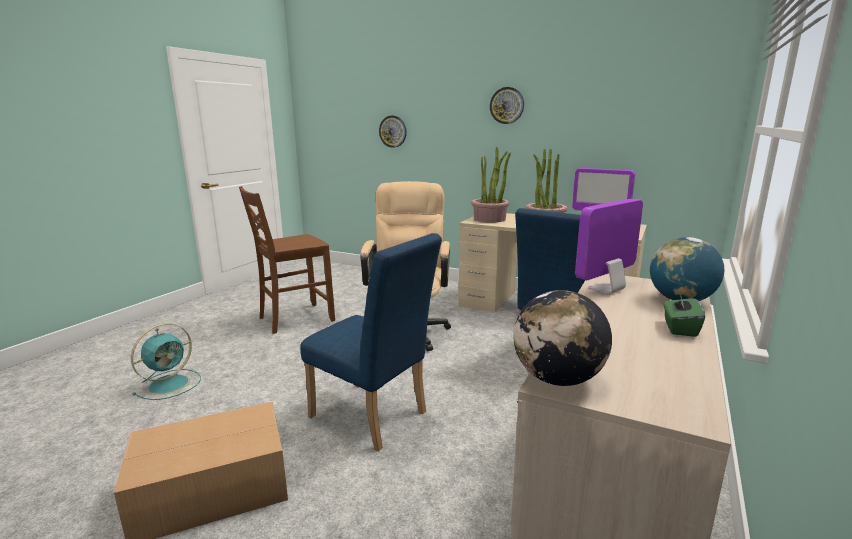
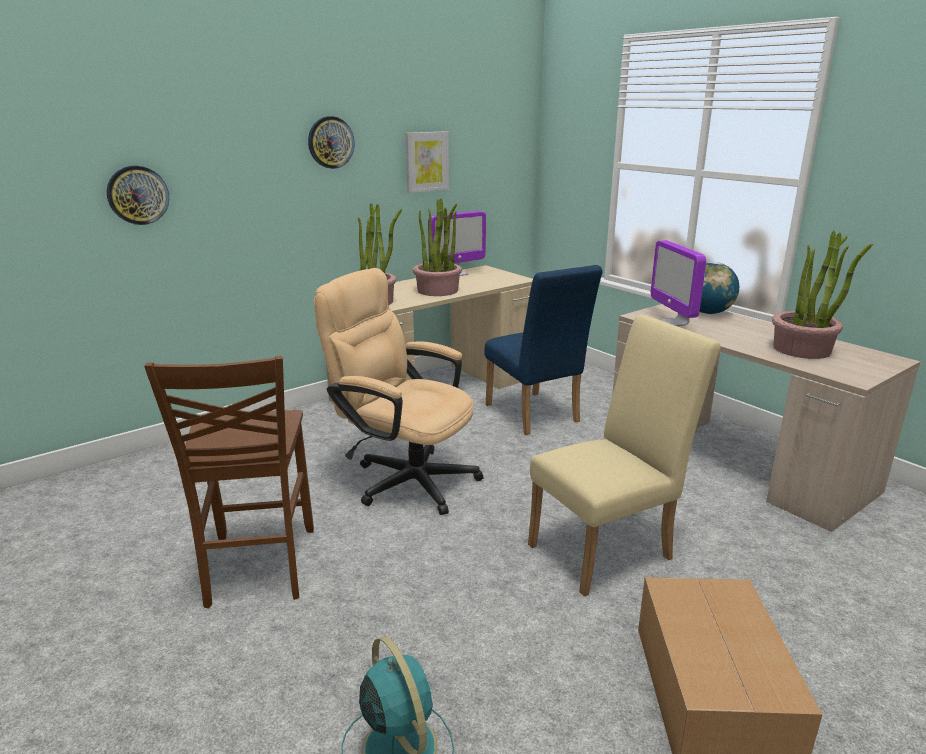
camera: 65 degrees left, 5 degrees up
(374, 418) = (608, 548): blue chair -> beige chair
(557, 379) = (848, 376): globe -> none
(591, 123) = (426, 161): none -> picture
(626, 351) = (802, 349): none -> potted plant
(679, 328) = (762, 327): green tissue box -> none

